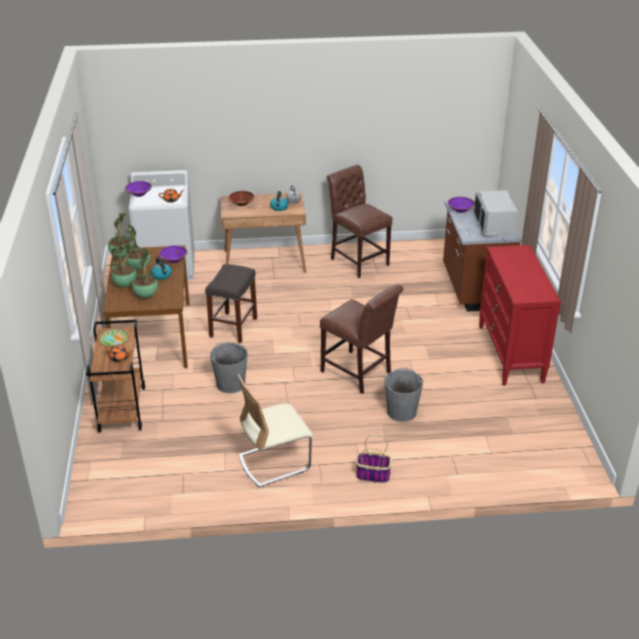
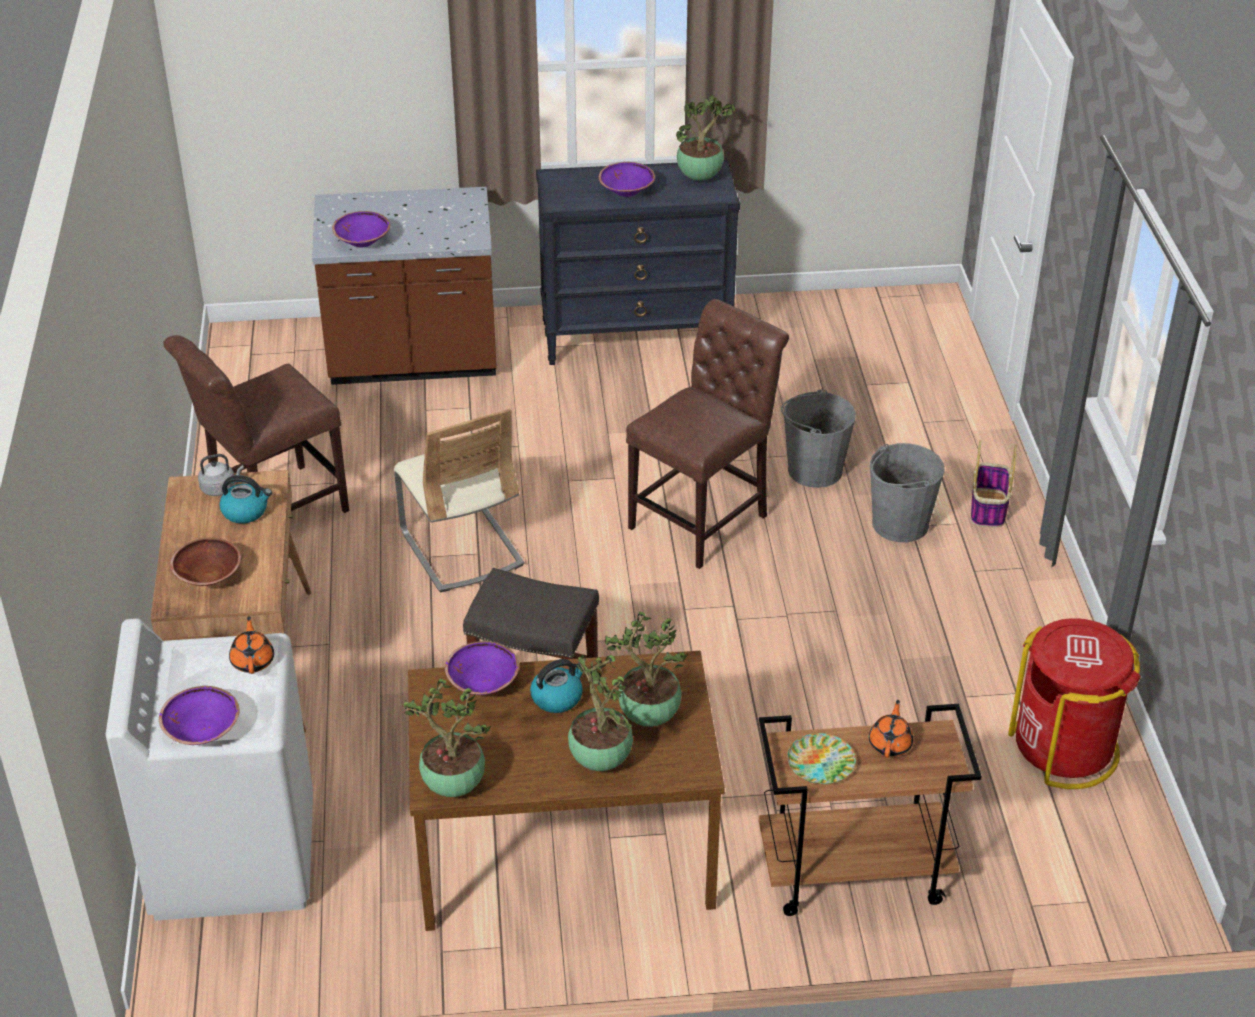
camera: 90 degrees left, 5 degrees up
(139, 268) = (521, 743): potted plant -> potted plant (700, 177)
(183, 483) = (1064, 748): none -> red trash can
(230, 384) = (747, 699): grey bucket -> grey bucket (899, 524)
(274, 462) = (981, 627): beige chair -> beige chair (461, 548)
(494, 226) = (434, 209): grey microwave -> none
(511, 354) = (637, 338): red dresser -> black dresser
(515, 269) = (626, 191): none -> purple bowl

